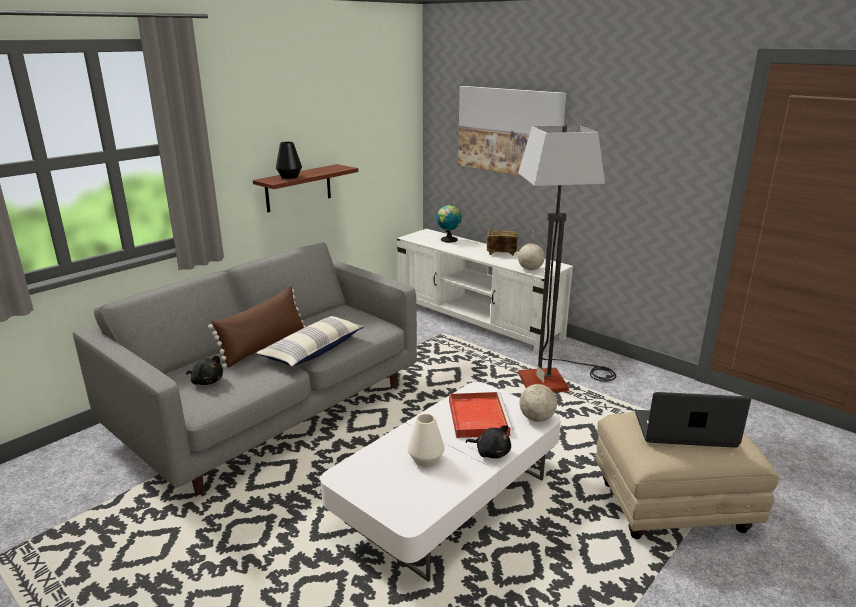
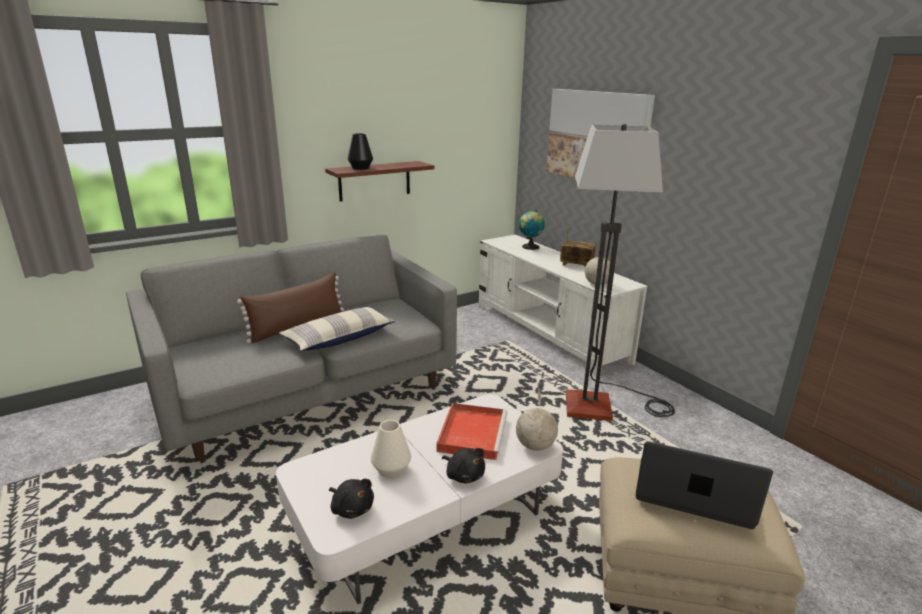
camera: 15 degrees right, 0 degrees up
(206, 381) = (225, 353): black plush toy -> black plush toy (351, 508)

